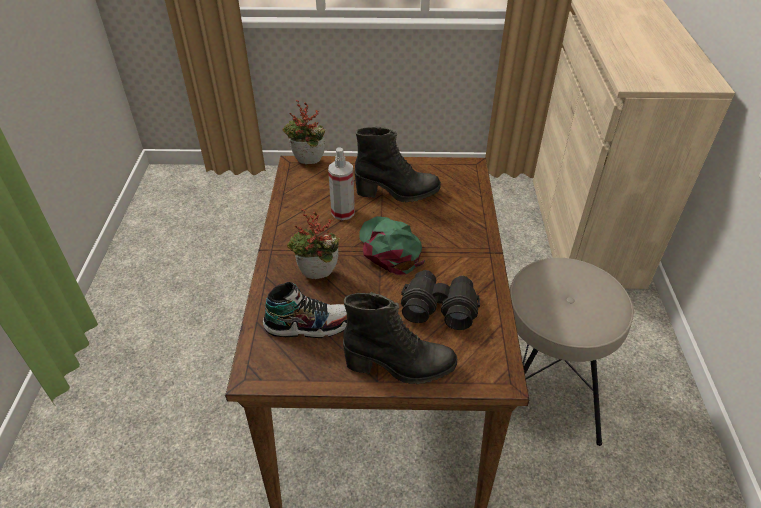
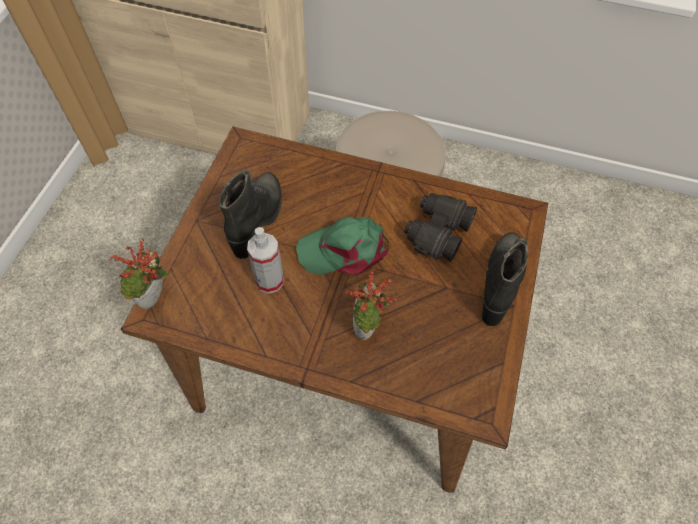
camera: 75 degrees left, 15 degrees up
(309, 324) = (433, 349): shoe -> none

